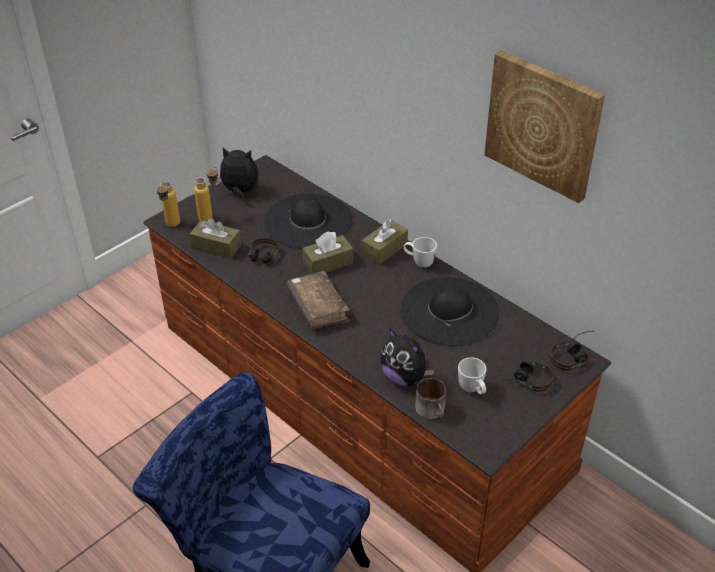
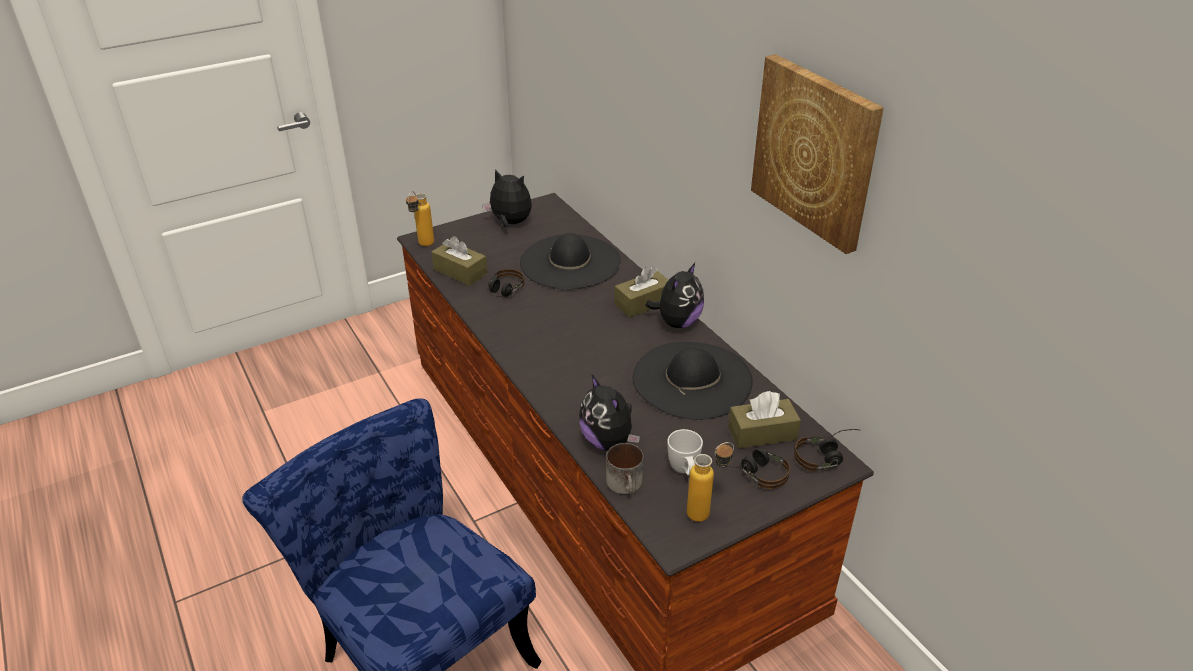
camera: 15 degrees right, 5 degrees down
(211, 217) = (468, 242): bottle -> bottle (706, 512)
(317, 307) = (541, 349): brown book -> none
(328, 263) = (573, 306): brown tissue box -> brown tissue box (762, 433)
(419, 262) = (677, 322): white mug -> plush toy

